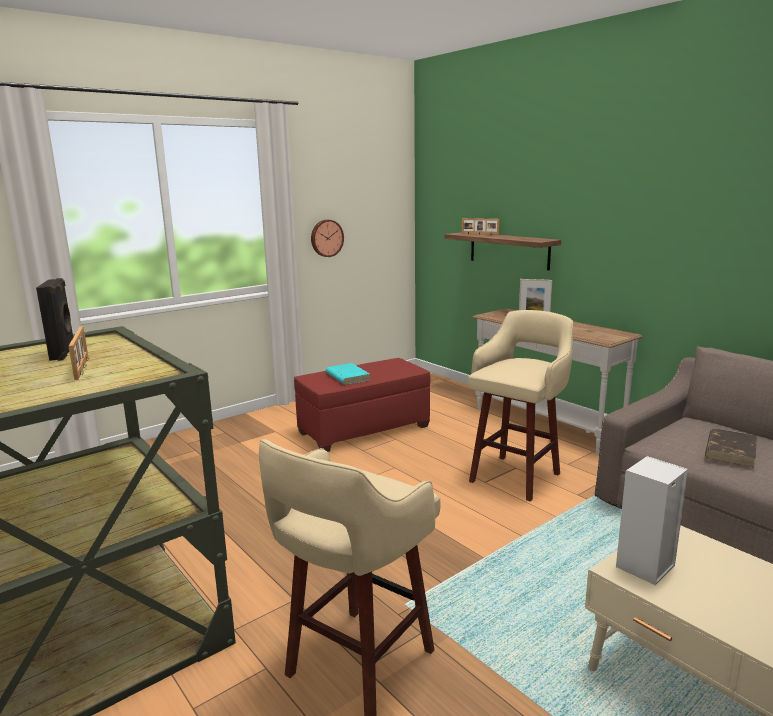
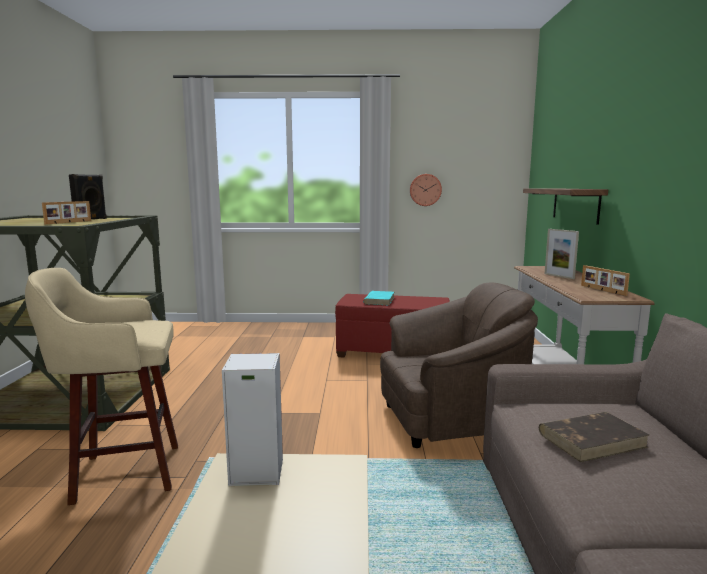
camera: 40 degrees right, 5 degrees down
(479, 234) = (552, 188): picture frame -> picture frame (602, 290)
(517, 476) = (451, 419): beige stool -> brown armchair

